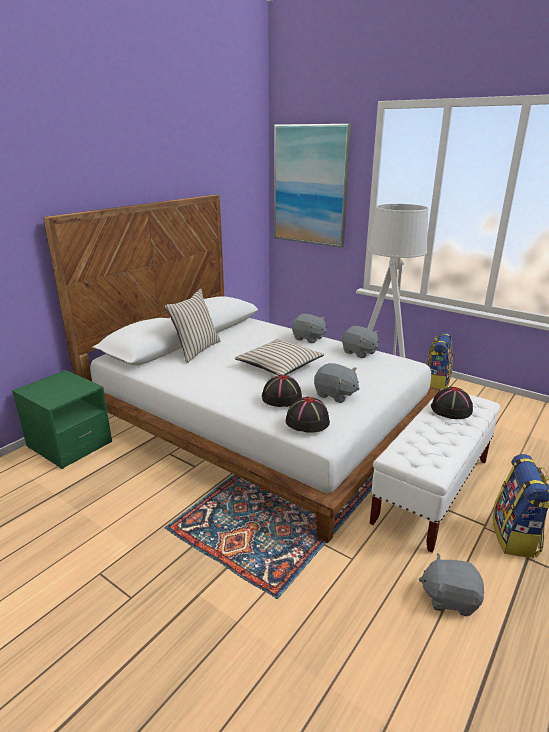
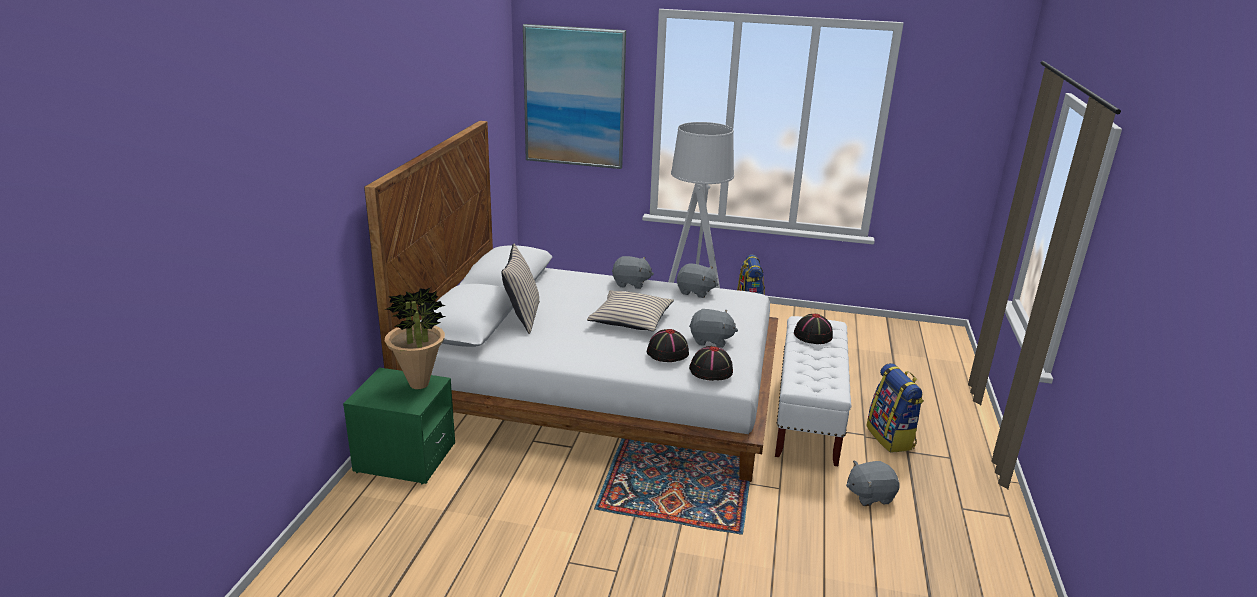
camera: 25 degrees left, 0 degrees up
(76, 387) = (419, 384): none -> potted plant

